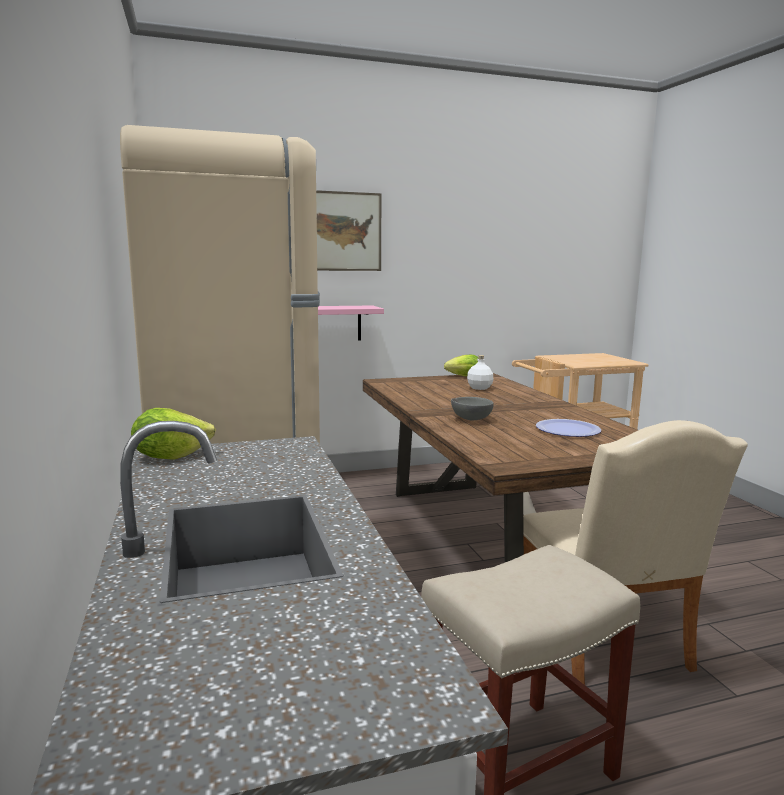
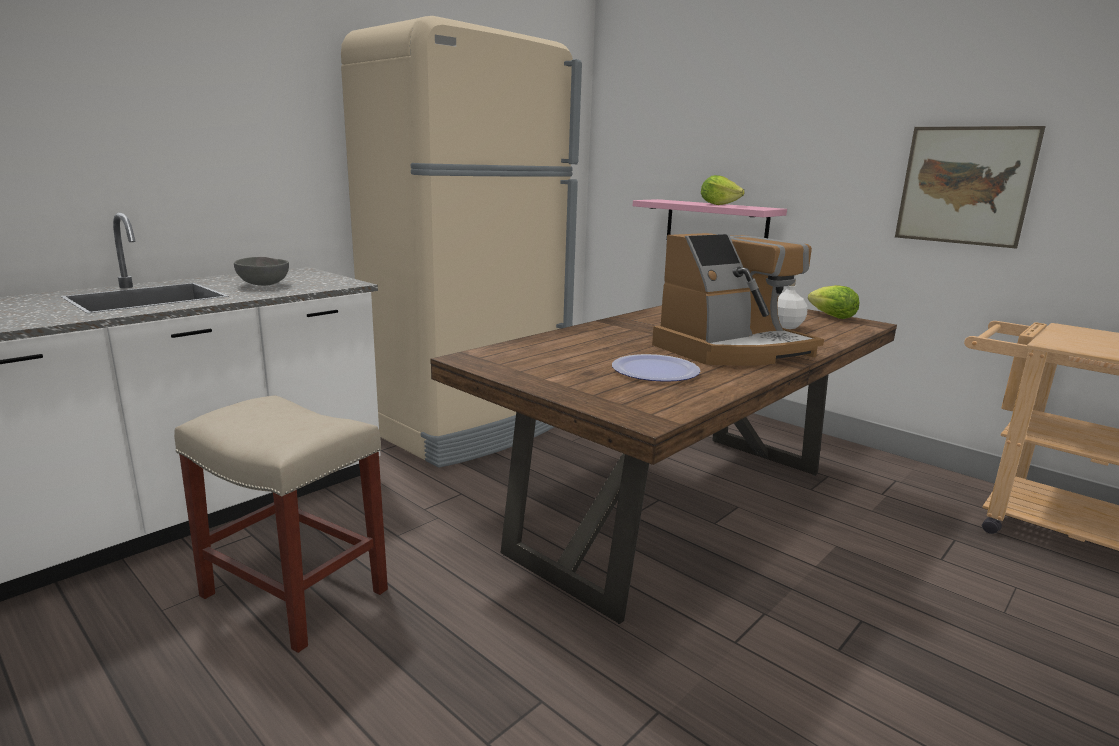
camera: 60 degrees right, 5 degrees up
(170, 456) = (296, 271): lettuce -> lettuce (718, 204)
(344, 231) = (763, 112): picture -> picture (964, 186)
(470, 419) = (624, 335): grey bowl -> grey bowl (264, 284)
(528, 407) = (733, 350): none -> coffee machine
(605, 644) = (524, 621): beige chair -> none

